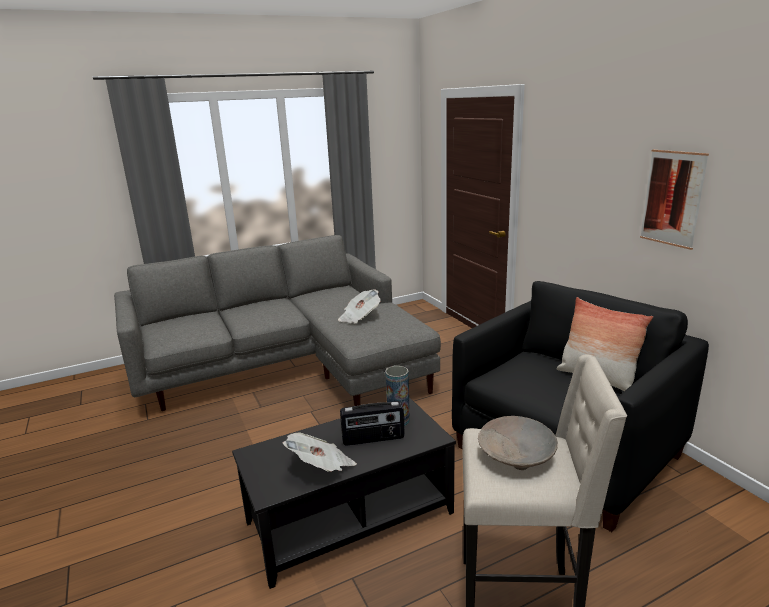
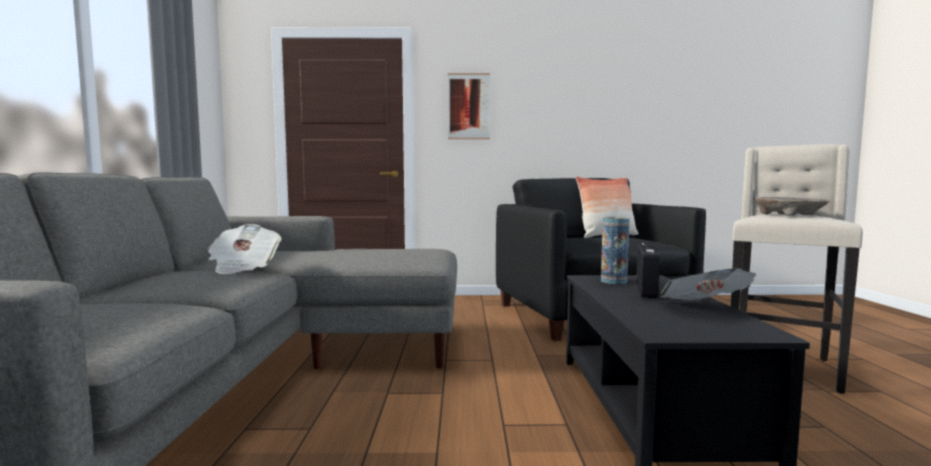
camera: 65 degrees left, 15 degrees down
(359, 317) = (359, 255): newspaper -> newspaper (243, 267)
(672, 198) = (578, 111): picture -> picture (468, 106)

